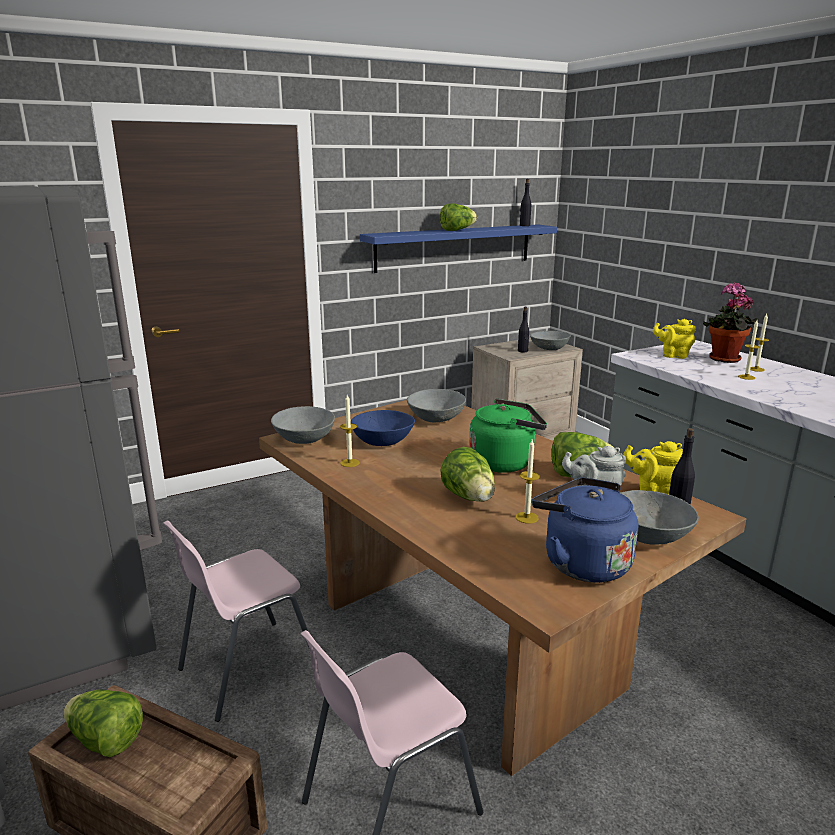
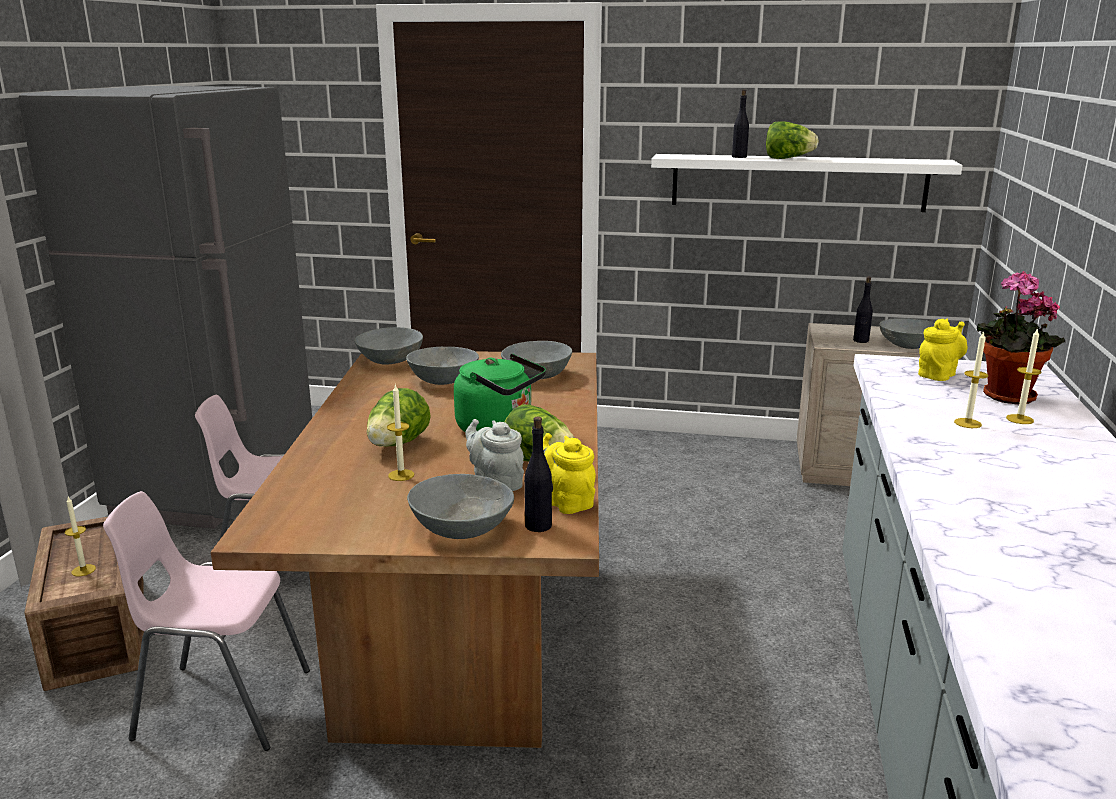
camera: 40 degrees right, 0 degrees up
(106, 740) = (81, 543): lettuce -> none
(349, 463) = (378, 388): candle -> candle (83, 570)
(383, 441) = (443, 381): blue bowl -> grey bowl
(454, 247) = (797, 182): blue shelf -> white shelf
(524, 225) = (918, 160): black bottle -> black bottle (739, 157)
(581, 562) = (353, 521): blue kettle -> none
(673, 355) = (938, 374): yellow teapot -> yellow teapot turned 75 degrees clockwise

